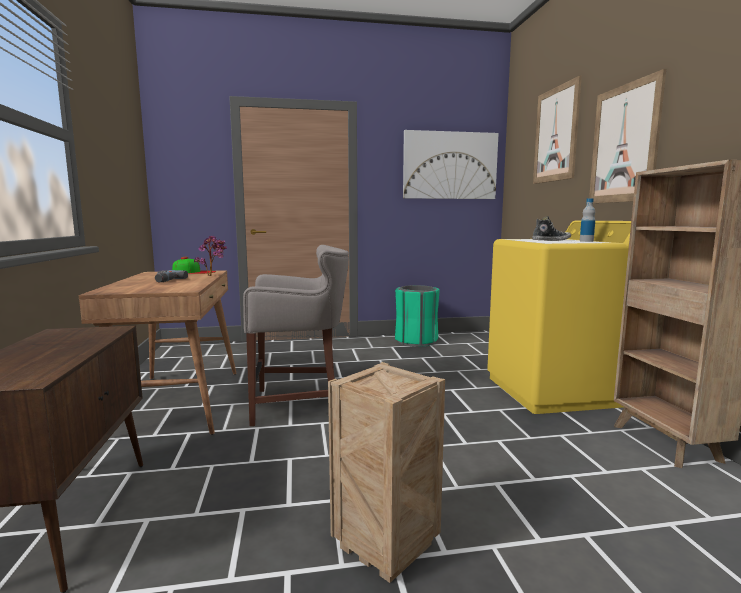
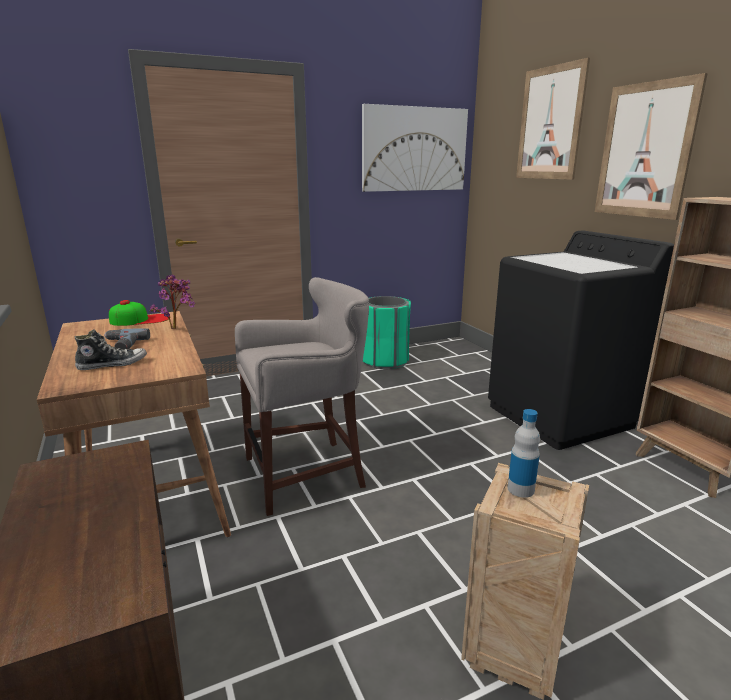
camera: 15 degrees left, 10 degrees up
(551, 240) = (569, 261): shoe -> shoe (113, 364)
(553, 391) = (560, 416): yellow washing machine -> black washing machine
(586, 241) = (607, 262): bottle -> bottle (520, 489)

